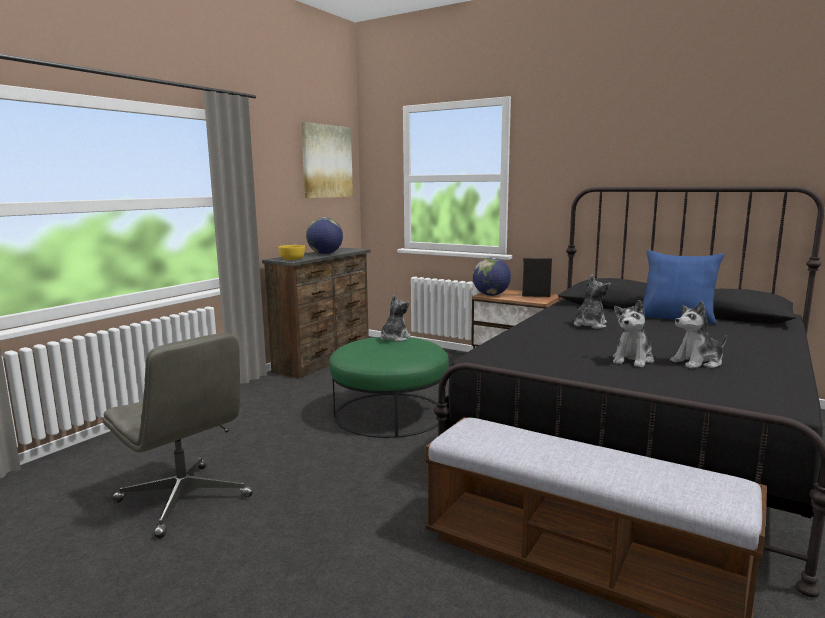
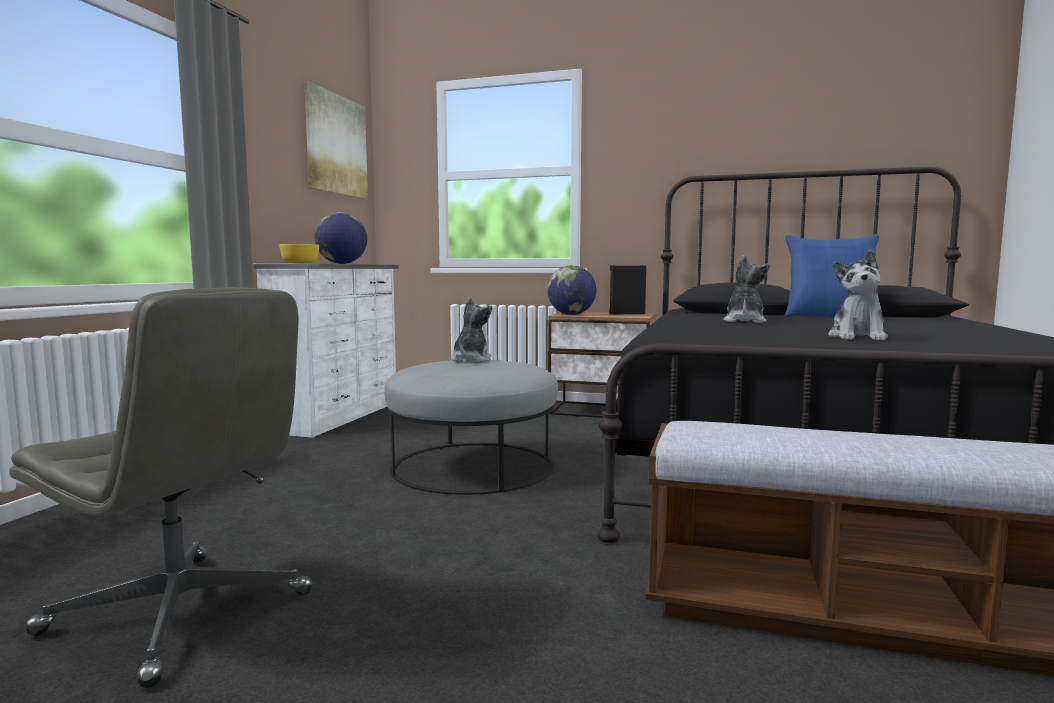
camera: 15 degrees left, 5 degrees down
(325, 360) = (340, 416): brown dresser -> white dresser
(390, 413) = (473, 466): green ottoman -> grey ottoman
(698, 362) = (935, 336): plush toy -> none

